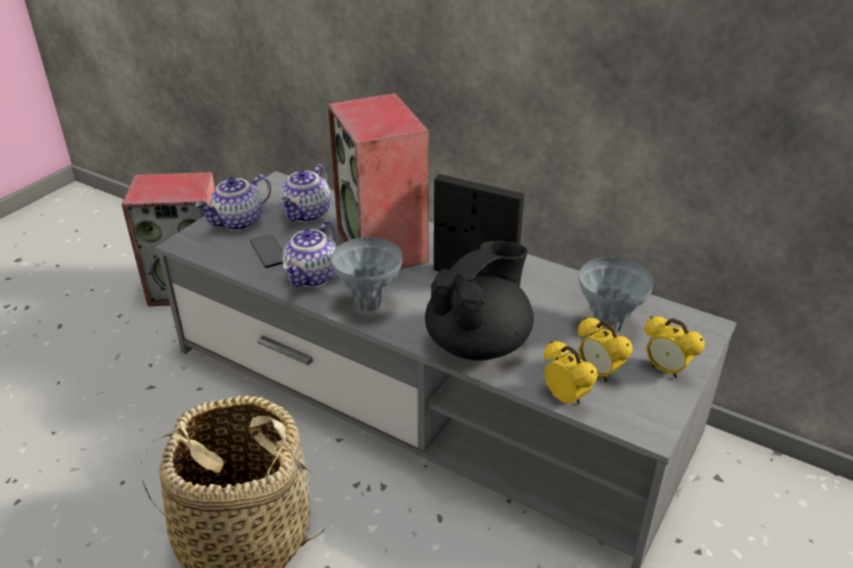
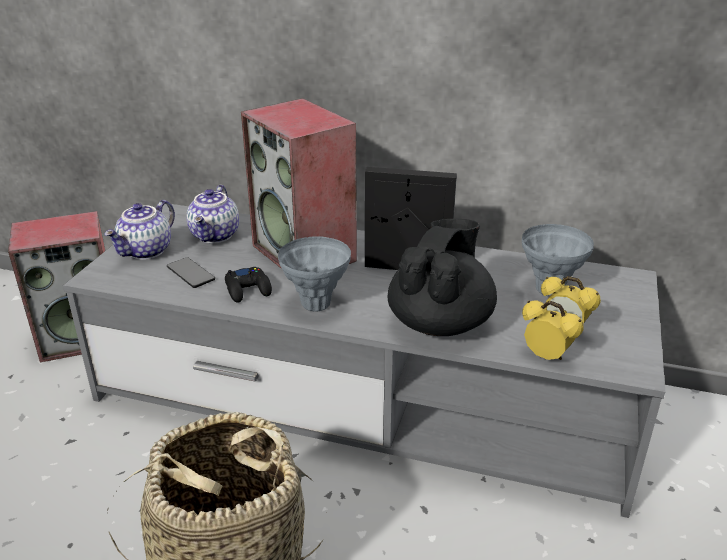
camera: 15 degrees left, 5 degrees down
(313, 277) = (248, 289): teapot -> black game controller
(666, 370) = (620, 318): alarm clock -> none

